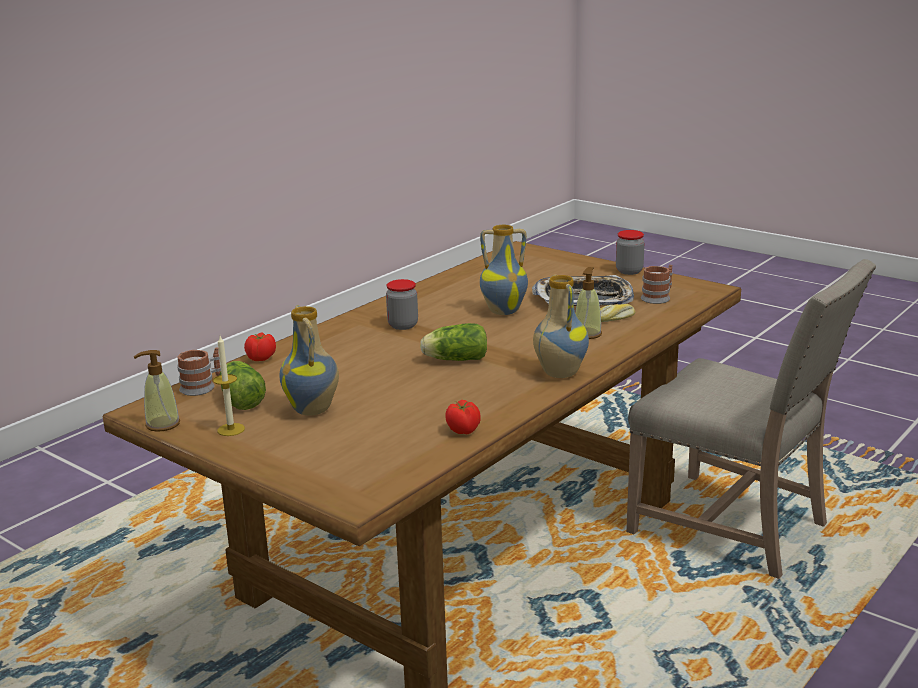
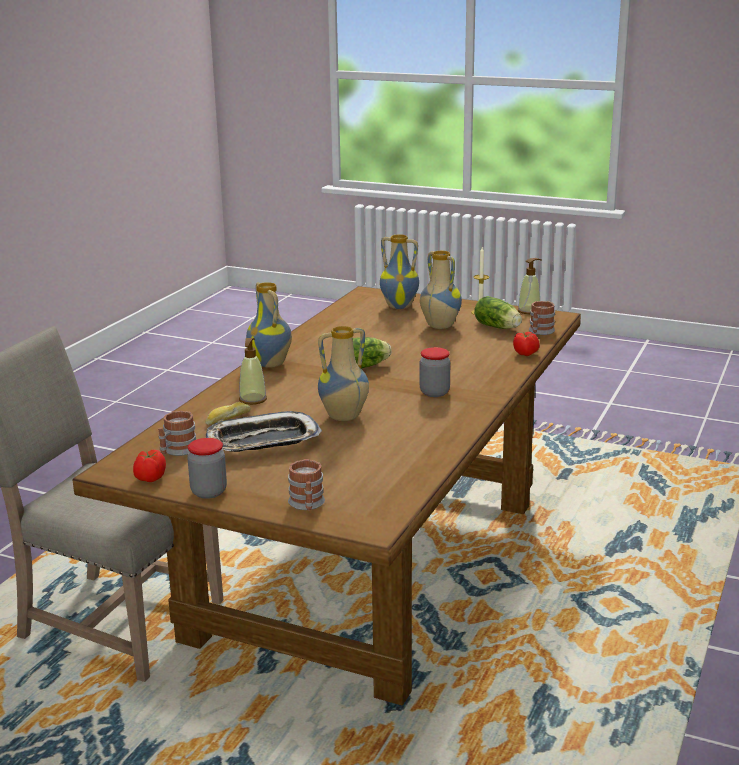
camera: 165 degrees right, 0 degrees up
(331, 457) = (400, 306): none -> vase
(463, 430) = (326, 324): tomato -> tomato (150, 478)
(559, 260) = (307, 505): none -> mug

